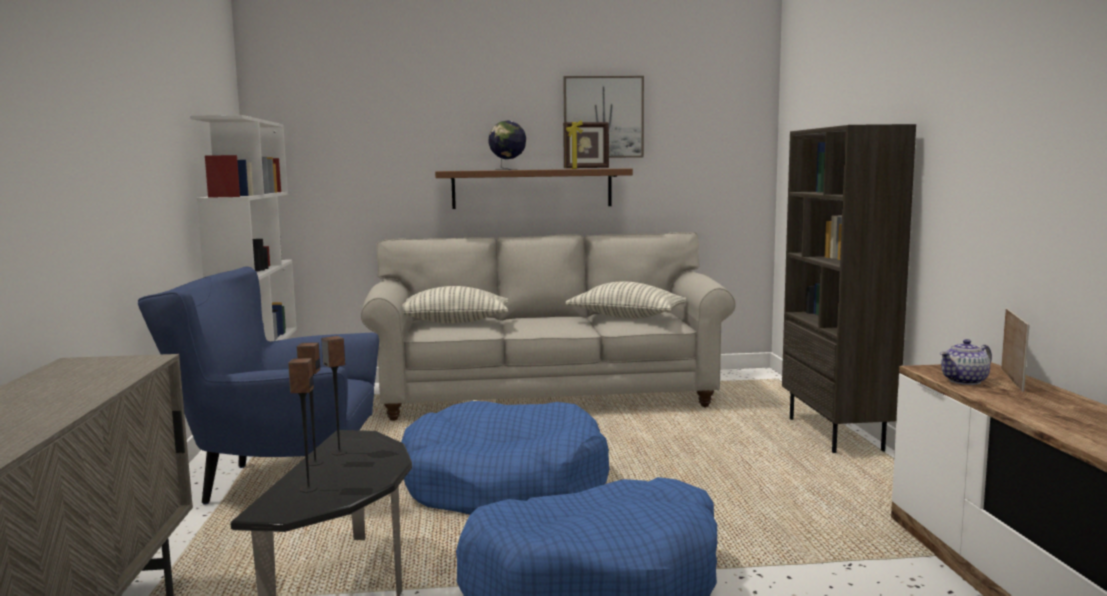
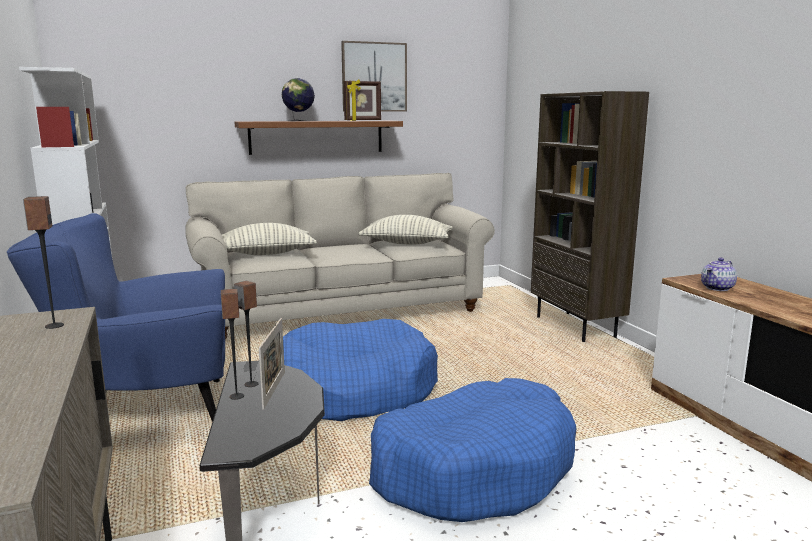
camera: 15 degrees left, 5 degrees up
(308, 489) = (250, 423): speaker -> speaker (54, 326)
(1012, 379) = (746, 285): picture frame -> picture frame (274, 390)

